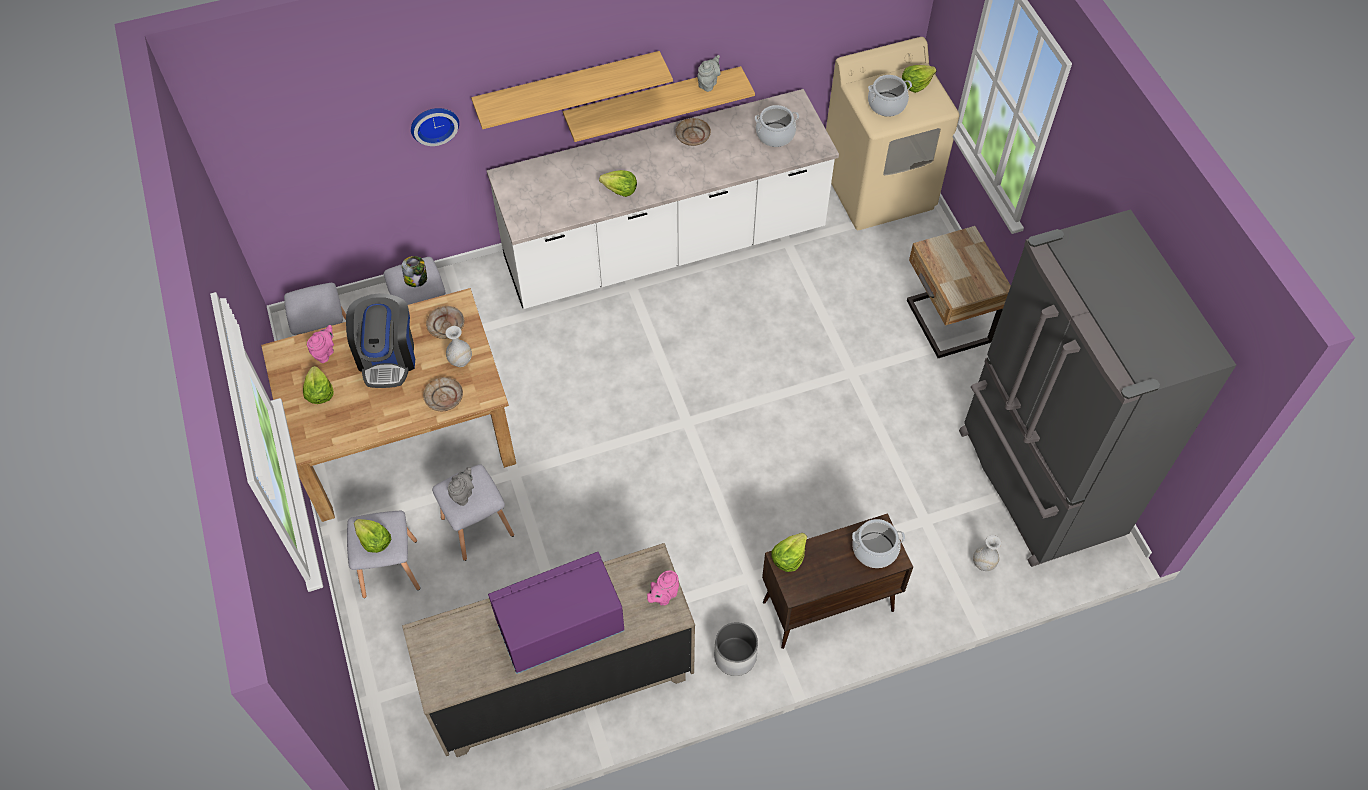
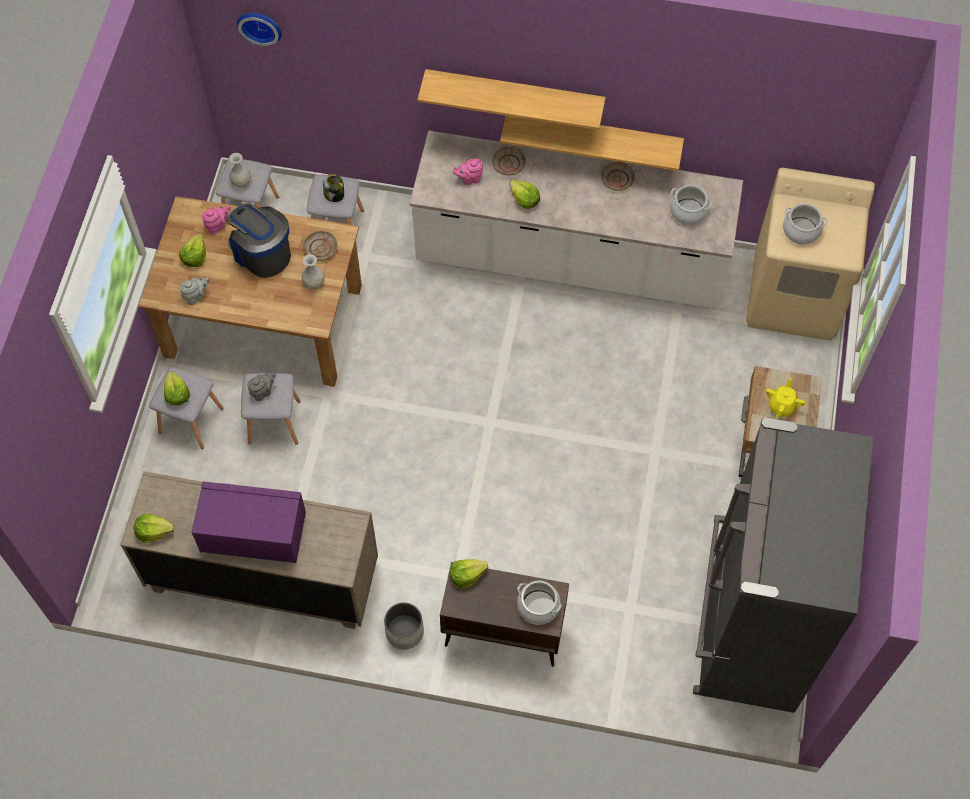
camera: 30 degrees right, 5 degrees up
(388, 357) = (261, 253): coffee machine -> coffee machine turned 105 degrees clockwise
(434, 123) = (389, 76): wall clock -> wall clock (260, 25)
(444, 397) = (283, 308): beige plate -> beige plate (508, 164)
(663, 596) = (343, 553): pink teapot -> pink teapot (469, 179)
(708, 83) = (645, 141): grey teapot -> grey teapot (196, 296)
(916, 84) = (842, 223): lettuce -> lettuce (154, 531)
(959, 265) = (782, 405): none -> yellow teapot
(983, 564) = (654, 669): white vase -> white vase (241, 182)

